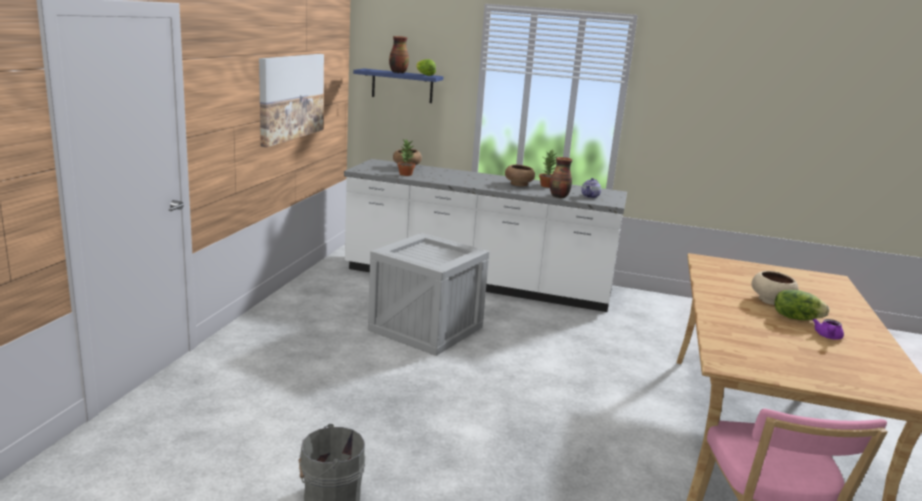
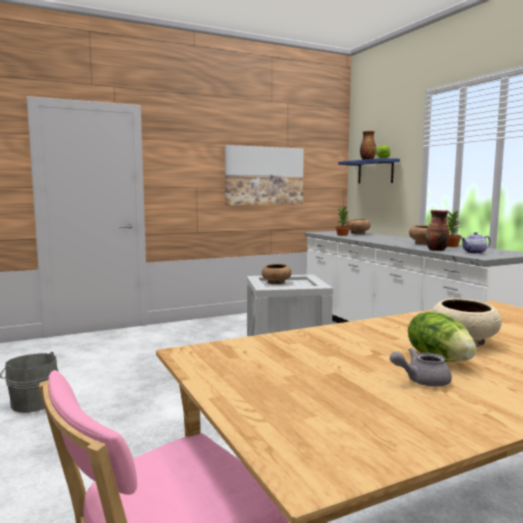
camera: 50 degrees right, 10 degrees down
(414, 254) = (276, 283): none -> brown bowl
(827, 337) = (421, 381): purple teapot -> grey teapot

